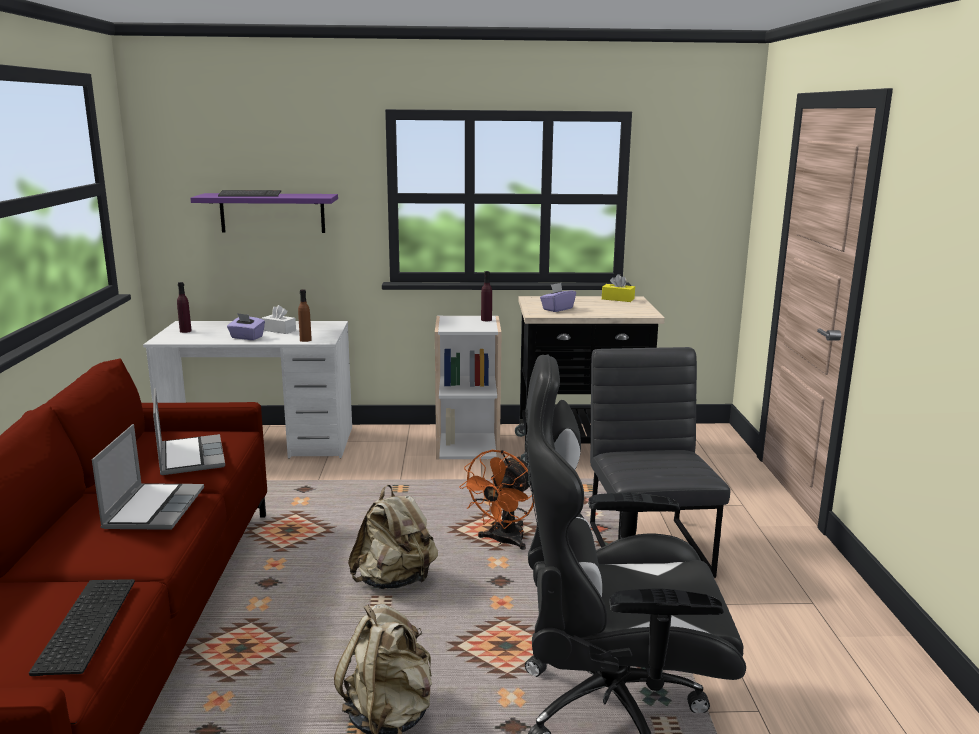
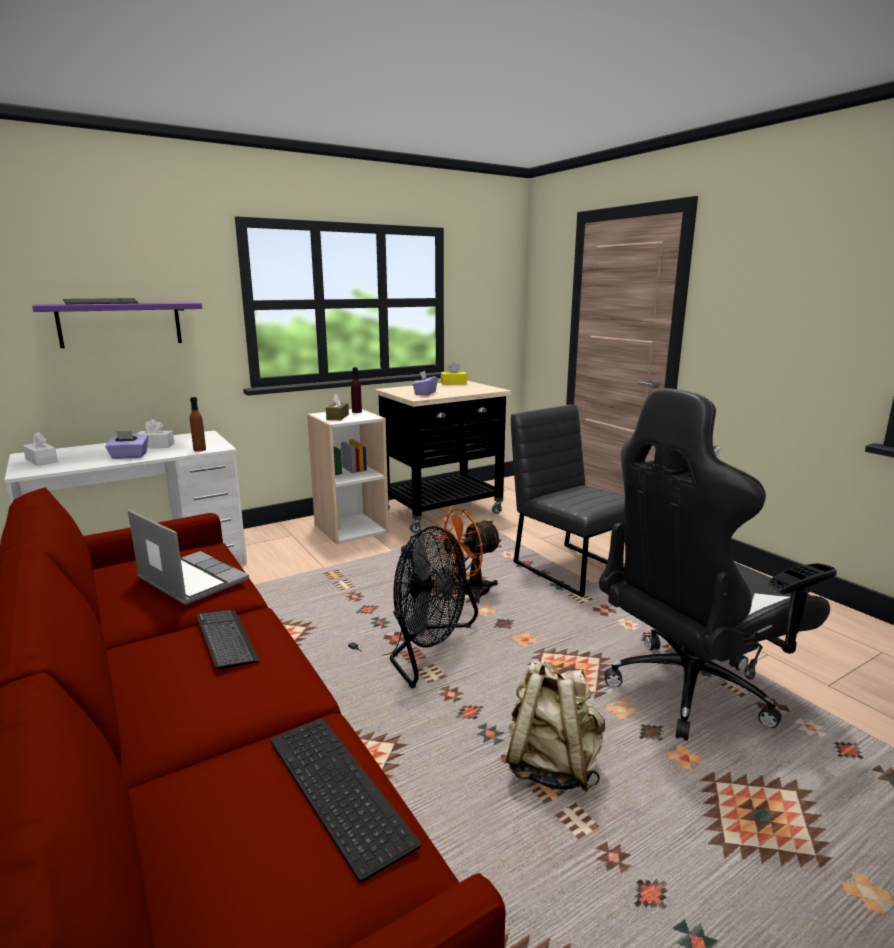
camera: 30 degrees left, 0 degrees up
(153, 508) = (226, 640): laptop -> keyboard
(185, 331) = (41, 461): purple bottle -> white tissue box
(395, 581) = (419, 651): beige backpack -> black fan
(457, 324) = (337, 417): none -> brown tissue box
(503, 542) = (467, 593): orange fan -> orange fan turned 60 degrees clockwise

